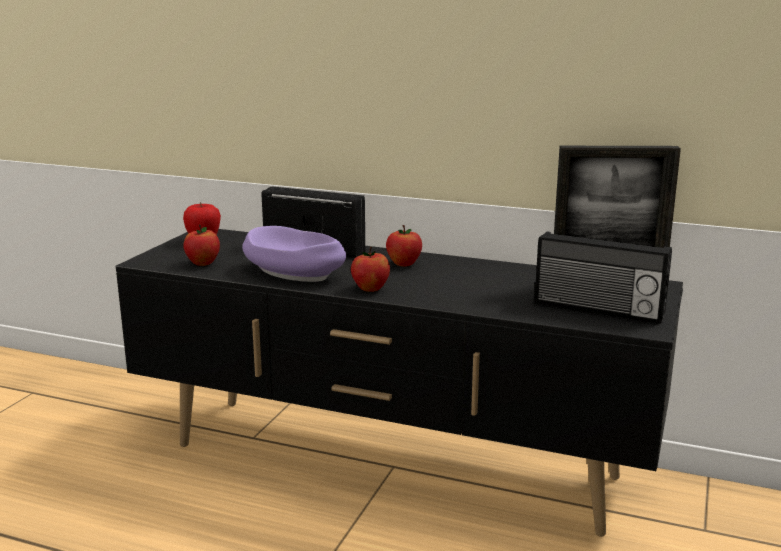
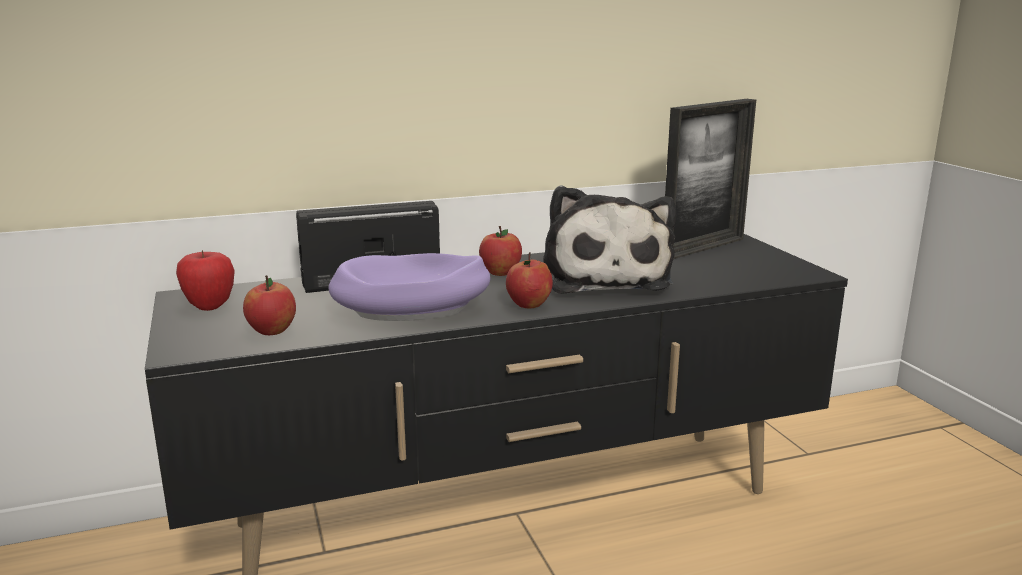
camera: 40 degrees left, 0 degrees up
(467, 285) = (604, 277): none -> plush toy
(598, 310) = (746, 269): radio -> none

